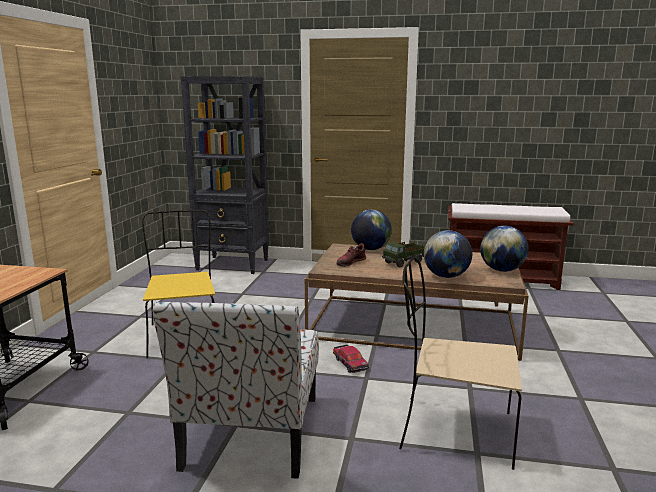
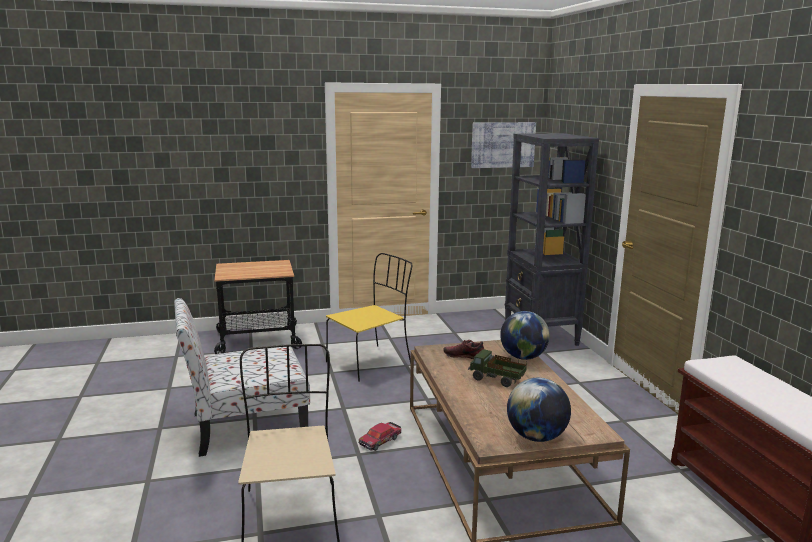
camera: 65 degrees right, 0 degrees up
(136, 92) = (503, 145): none -> picture
(446, 276) = (472, 406): globe -> none

